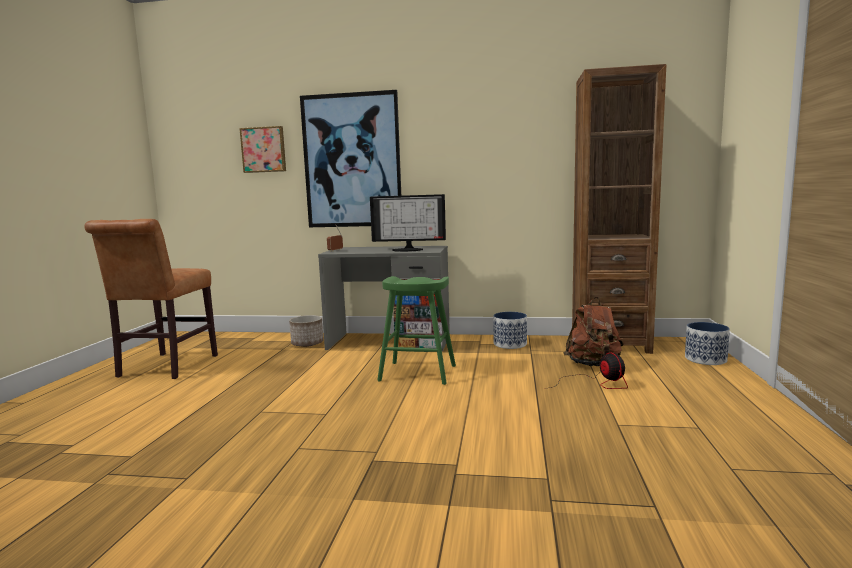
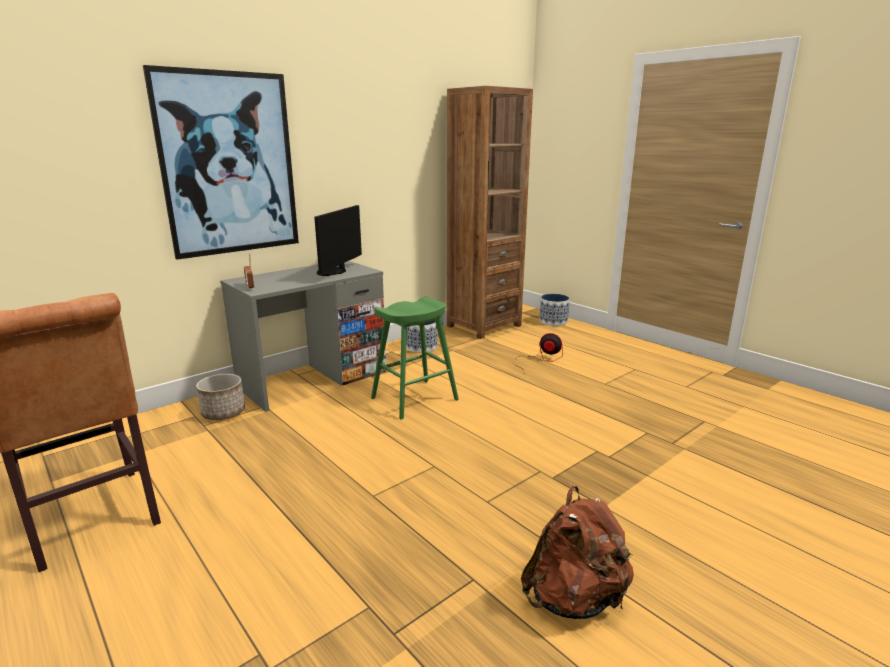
camera: 50 degrees left, 10 degrees up
(264, 150) = (83, 146): picture -> none
(408, 249) = (334, 272): monitor -> monitor turned 150 degrees clockwise
(593, 365) = (510, 347): brown backpack -> brown backpack (574, 599)

